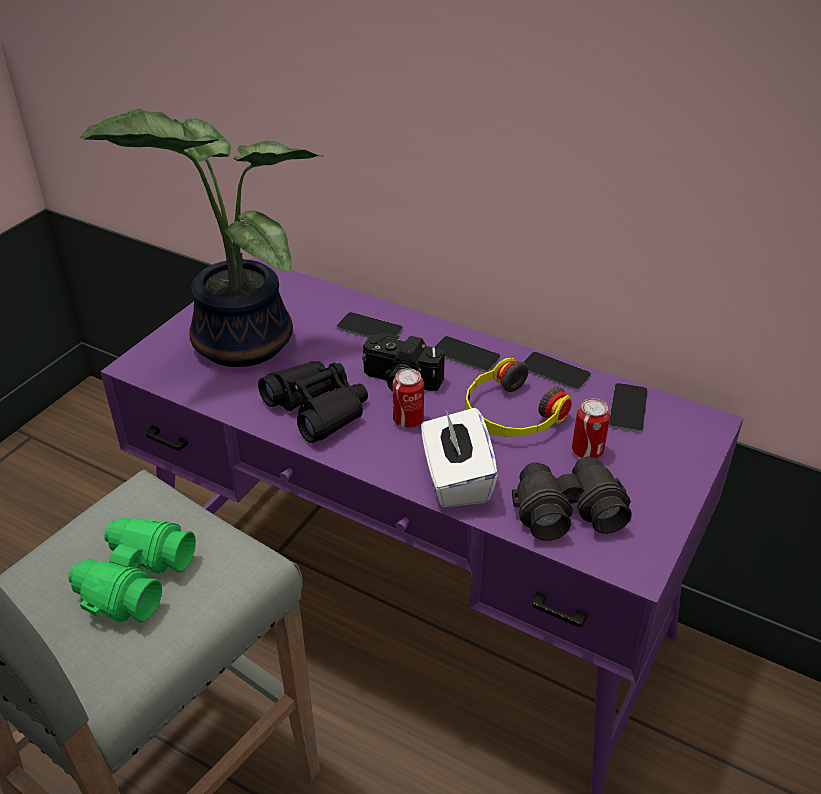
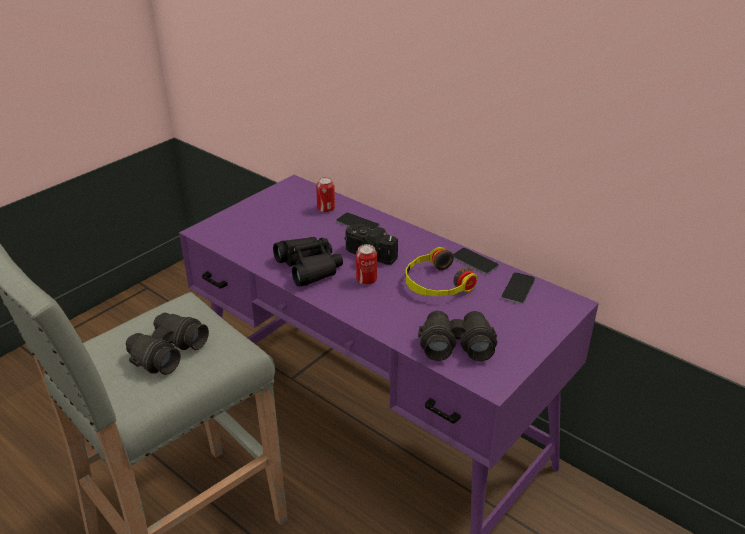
camera: 10 degrees right, 5 degrees down
(134, 579) = (167, 351): green binoculars -> black binoculars
(236, 341) = (268, 223): potted plant -> none
(456, 479) = (387, 318): white tissue box -> none
(466, 355) = (417, 245): phone -> none
(587, 451) = (481, 311): can -> can (326, 209)

